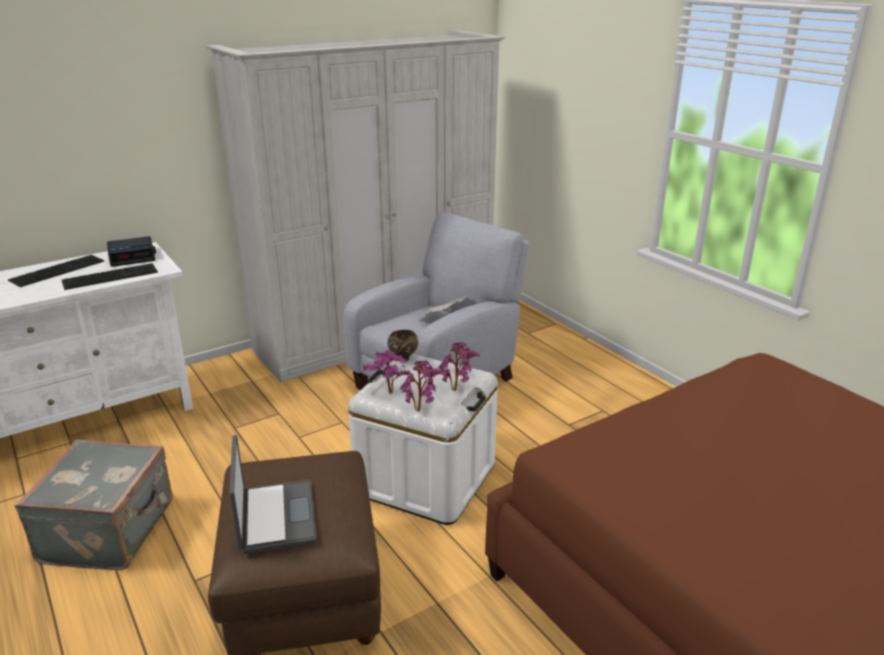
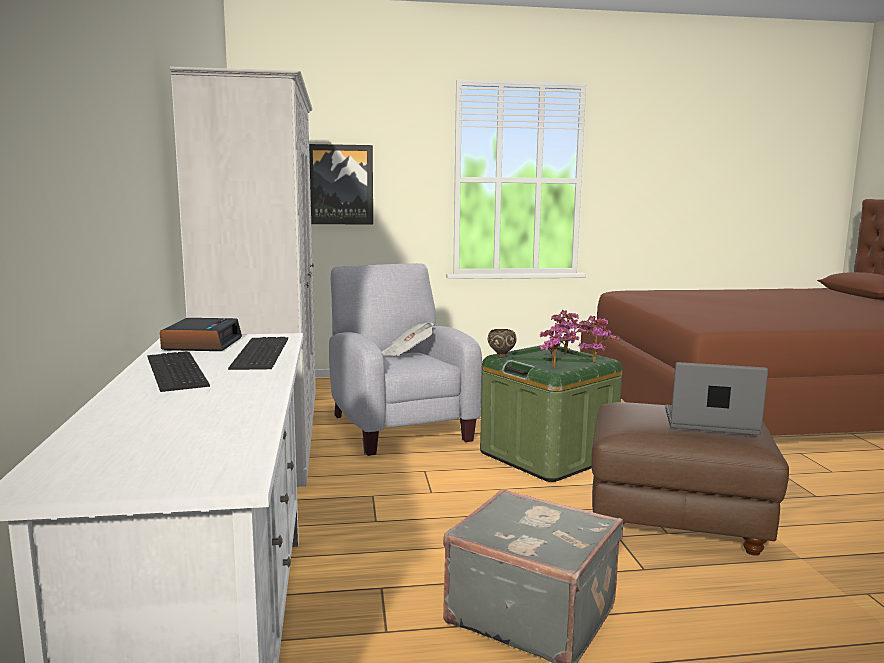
camera: 65 degrees left, 15 degrees down
(426, 479) = (547, 456): white storage box -> green storage box
(564, 116) = (340, 184): none -> picture

